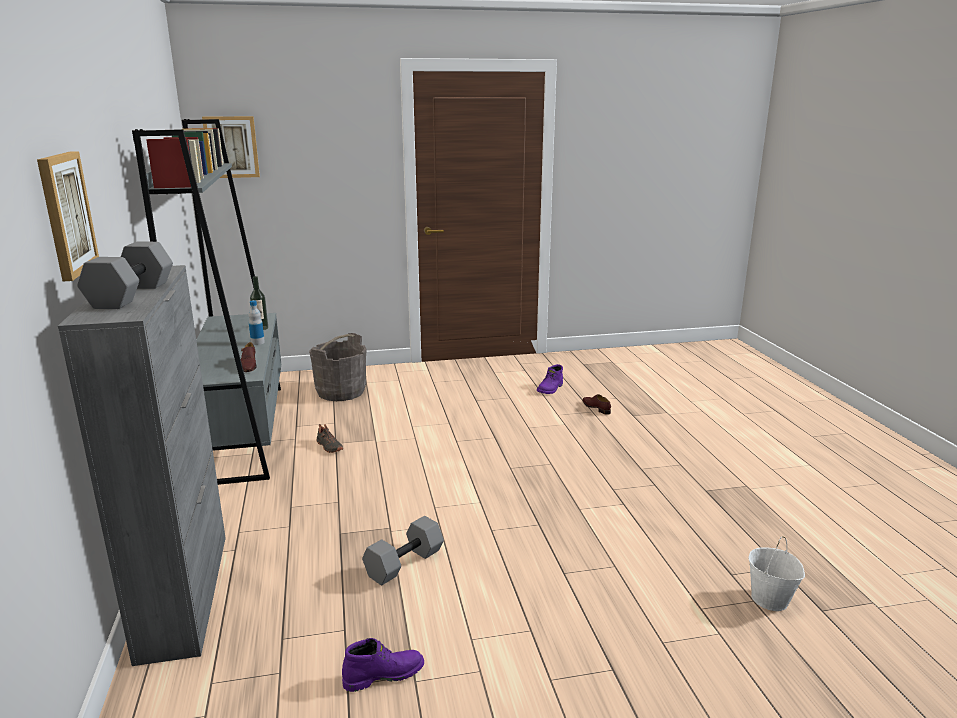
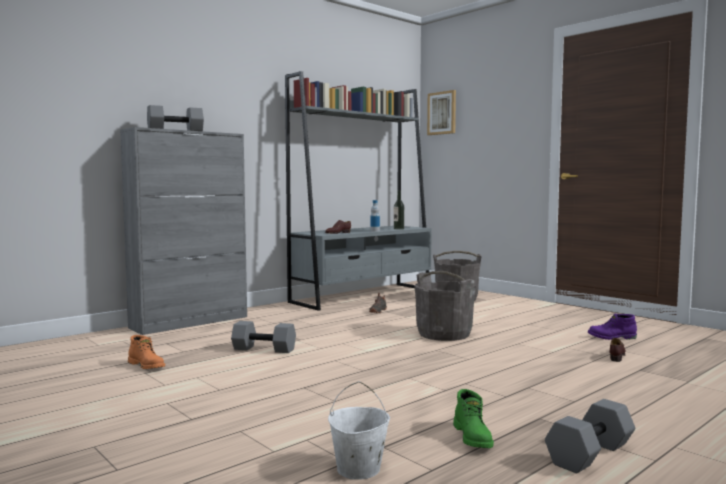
camera: 60 degrees right, 15 degrees down
(66, 214) = (177, 94): picture -> none
(384, 674) = (147, 366): purple boot -> orange boot
(464, 446) = (444, 334): none -> grey bucket
(730, 529) = (473, 437): none -> green boot
(775, 500) = (591, 455): none -> grey dumbbell

